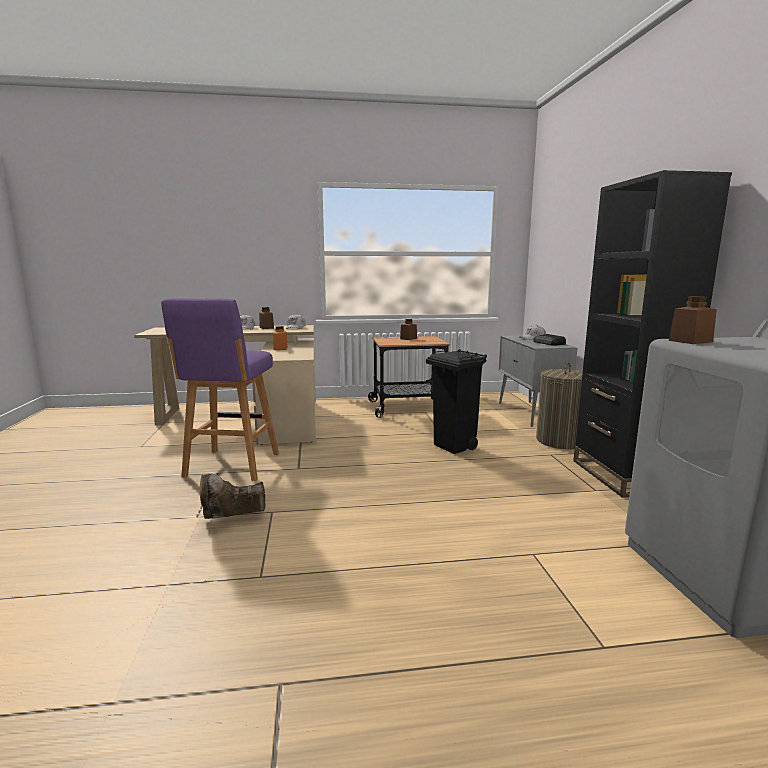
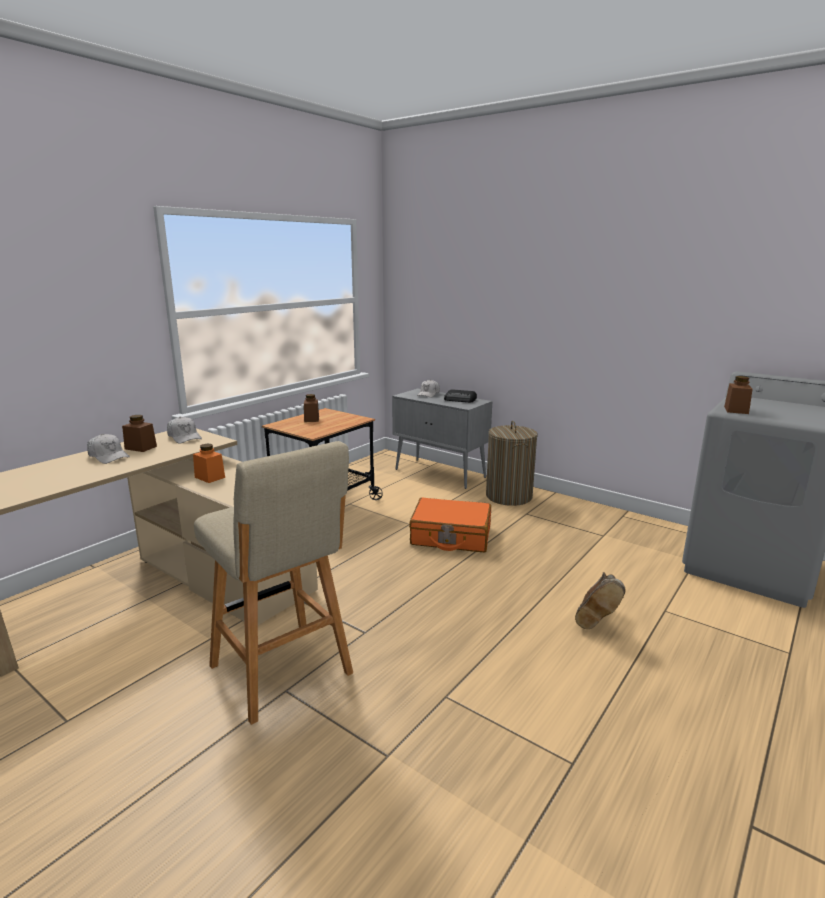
camera: 45 degrees left, 5 degrees up
(231, 466) = (283, 672): purple stool -> beige stool
(232, 520) = (431, 732): brown boot -> brown boot (596, 619)
(454, 447) = (451, 536): black trash can -> orange suitcase
(622, 476) = (595, 515): black bookcase -> none

